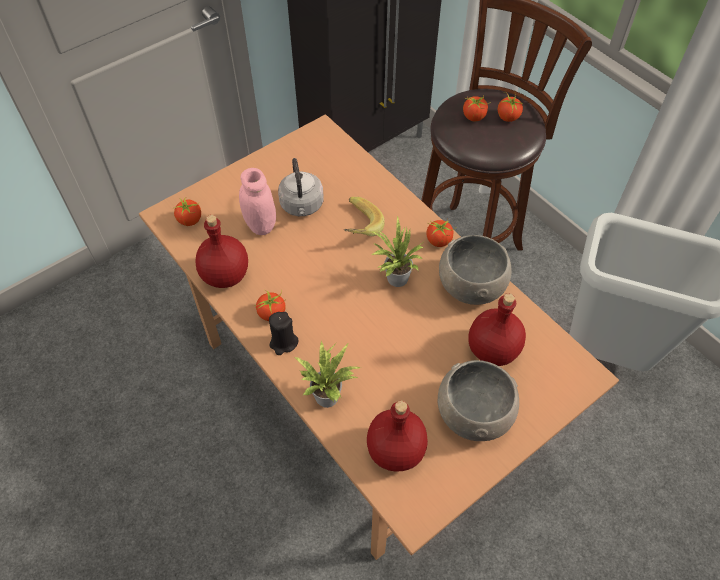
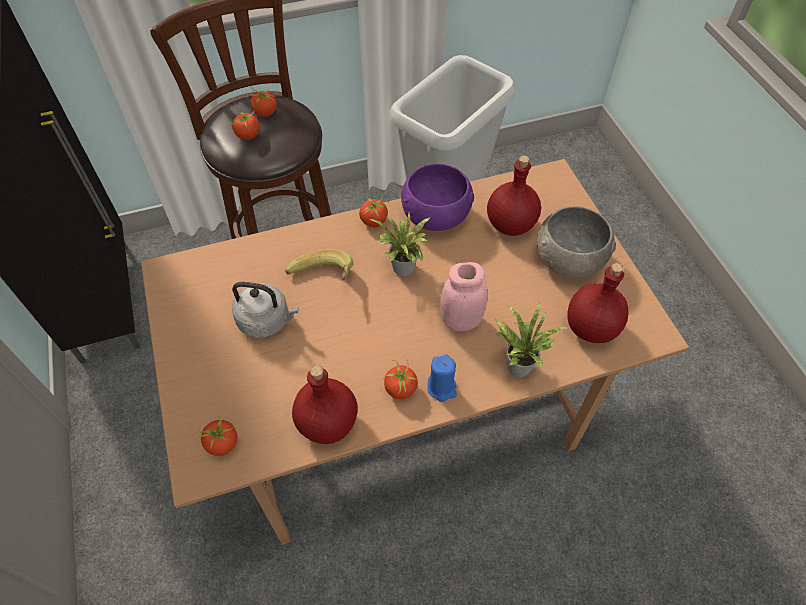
camera: 70 degrees left, 0 degrees up
(261, 225) = (272, 368): pink jar -> pink jar (461, 321)
(283, 343) = (442, 387): black candle -> blue candle
(471, 285) = (436, 216): grey bowl -> purple bowl

